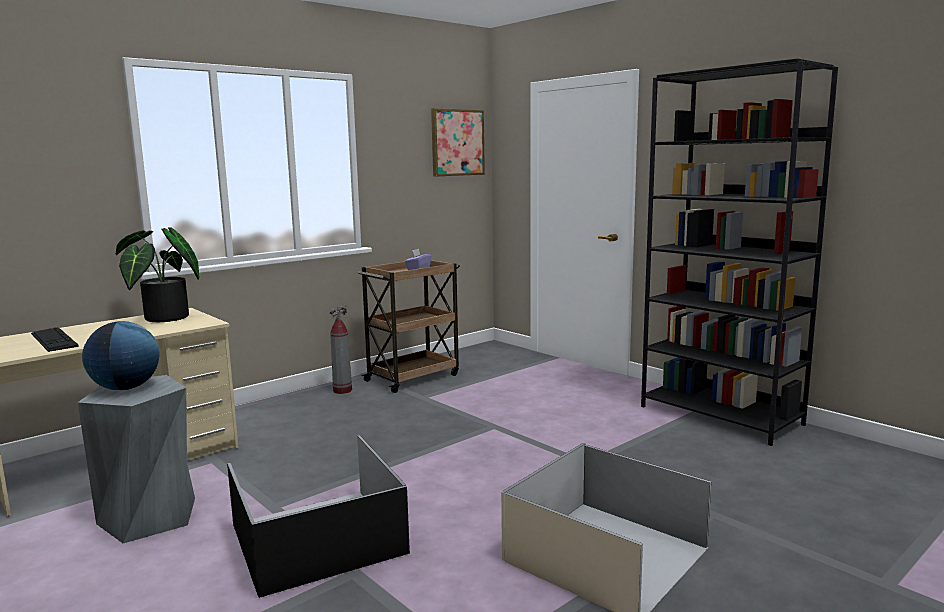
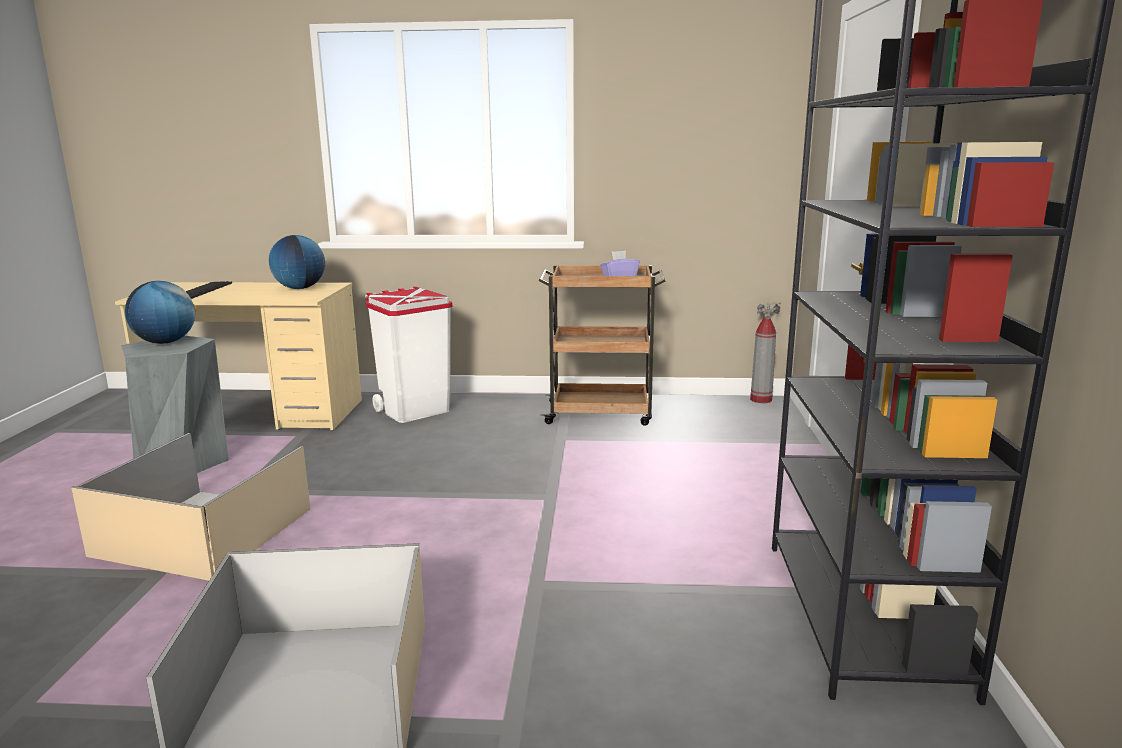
camera: 45 degrees right, 5 degrees up
(161, 319) = (300, 288): potted plant -> globe
(272, 415) = (414, 410): none -> white trash can
(320, 538) = (207, 532): black storage box -> beige storage box
(342, 390) = (512, 406): fire extinguisher -> fire extinguisher (760, 400)
(457, 142) = (744, 106): picture -> none

